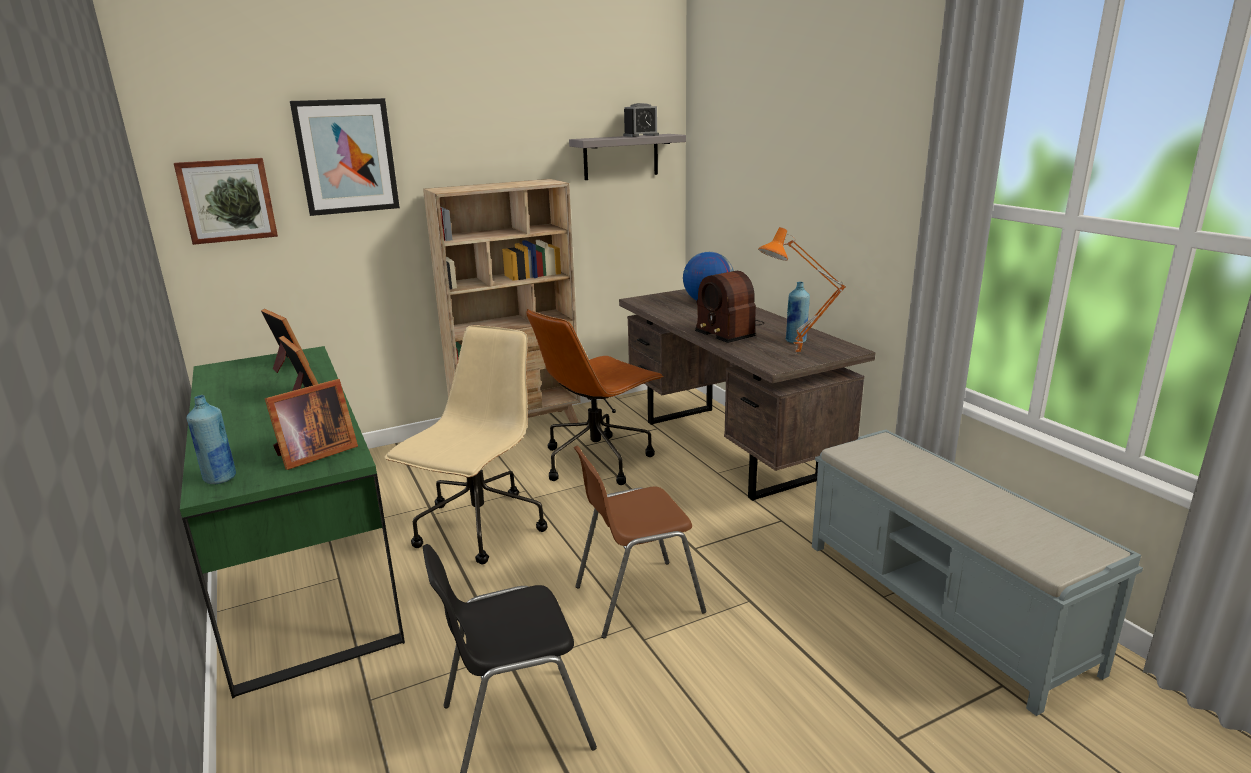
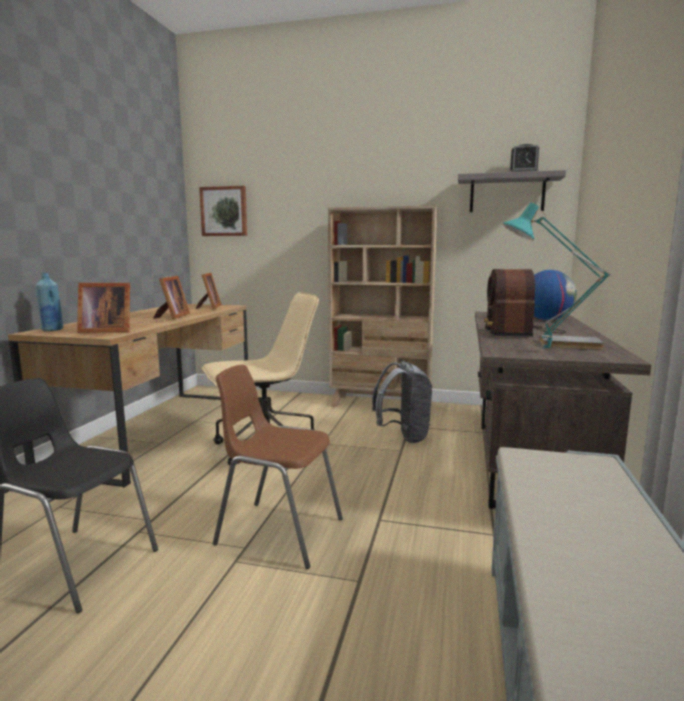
camera: 40 degrees right, 10 degrees down
(303, 563) = (161, 430): green desk -> brown desk
(346, 156) = (293, 187): picture -> none
(597, 460) = (403, 437): brown office chair -> grey backpack
(796, 341) = (570, 345): blue bottle -> grey book
(798, 356) = (544, 352): orange table lamp -> turquoise table lamp

